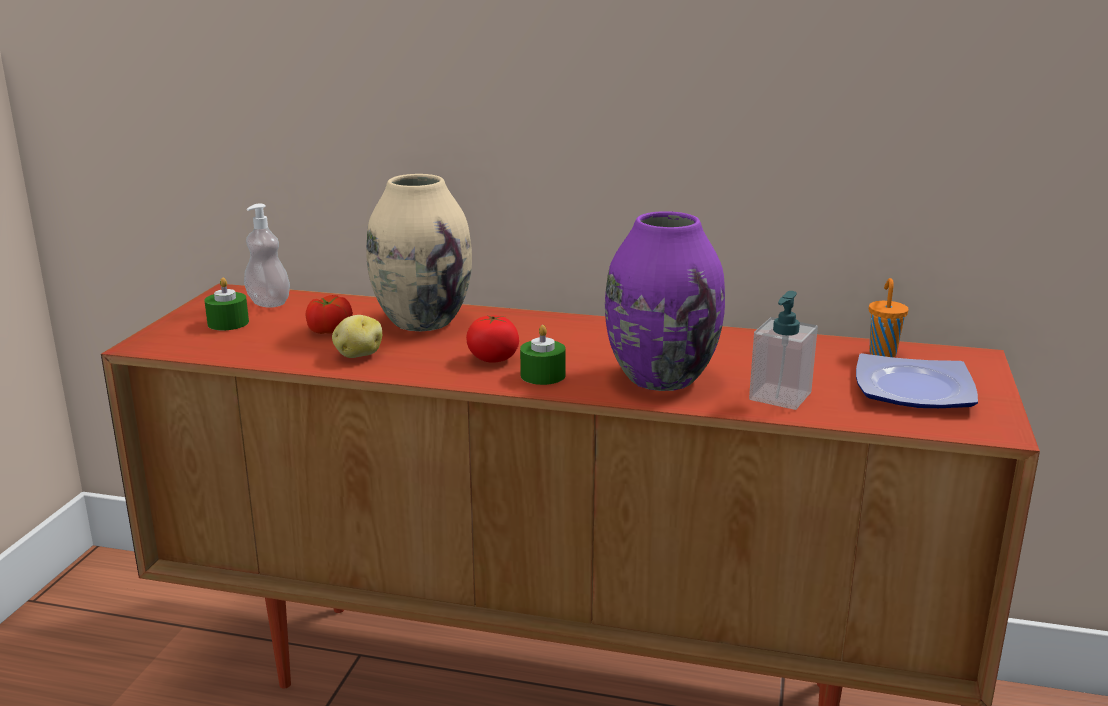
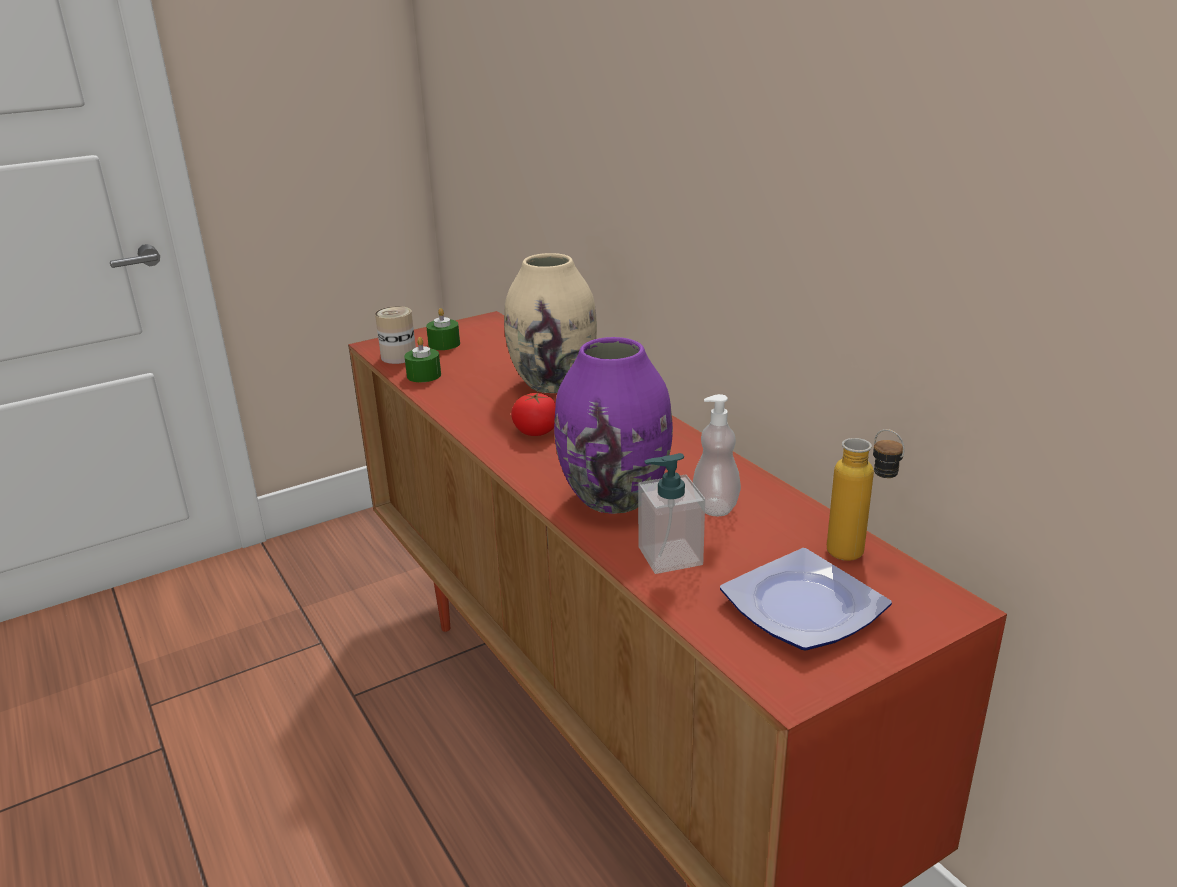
camera: 45 degrees right, 5 degrees up
(199, 346) = (398, 357): none -> can
(269, 303) = (493, 336): soap dispenser -> soap dispenser (715, 506)
(328, 330) = (486, 369): tomato -> none
(358, 355) = (464, 396): potato -> none
(542, 375) = (539, 459): green candle -> green candle (424, 375)
(882, 353) = (858, 558): orange cup -> bottle

